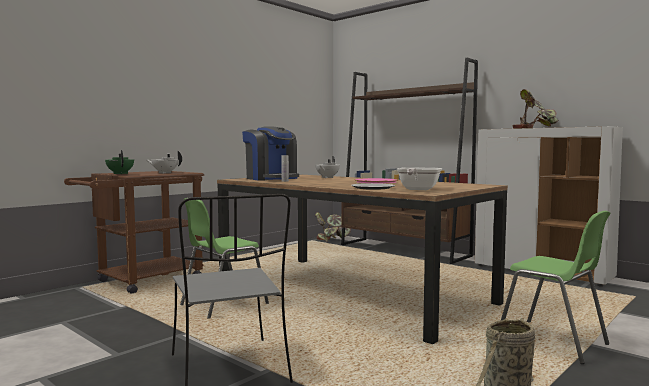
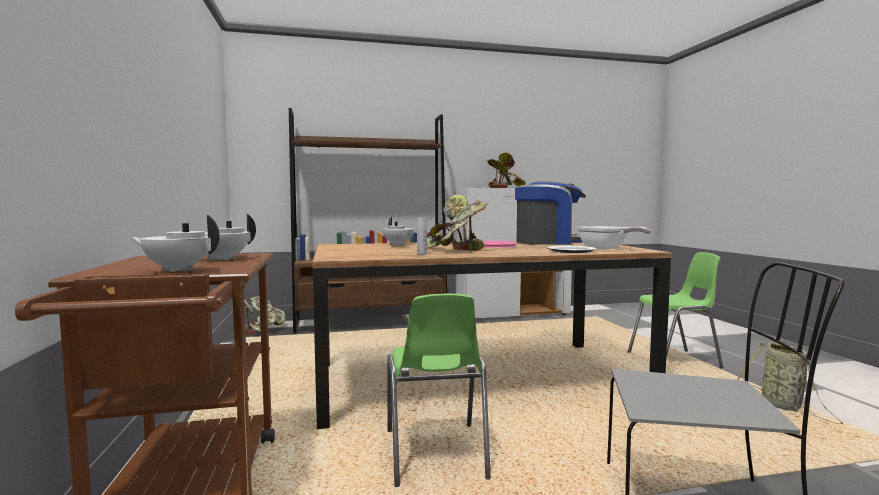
camera: 55 degrees left, 0 degrees up
(120, 173) = (178, 270): green teapot -> white teapot
(271, 178) = (366, 252): coffee machine -> coffee machine (548, 242)
(320, 181) = (456, 250): none -> potted plant

